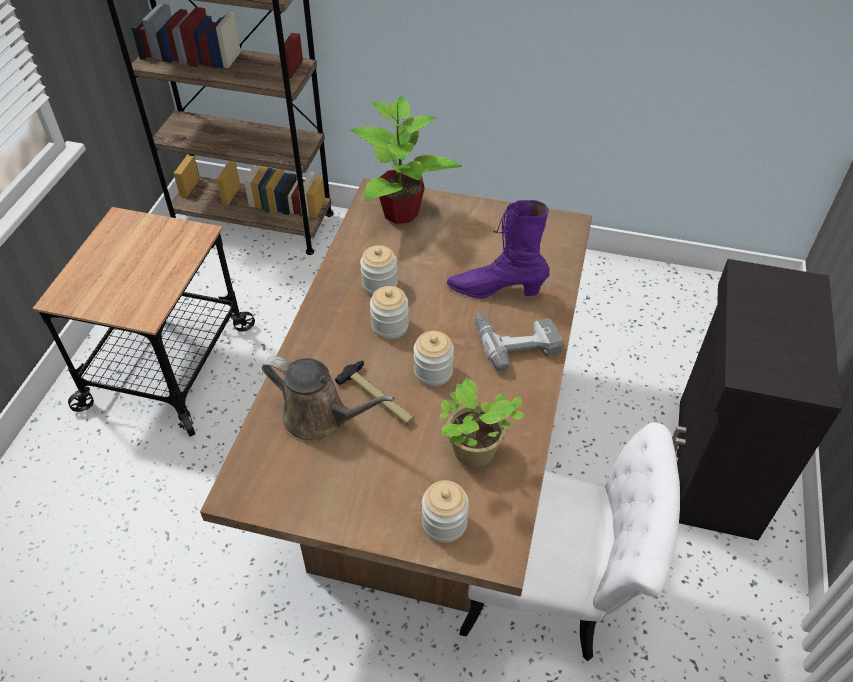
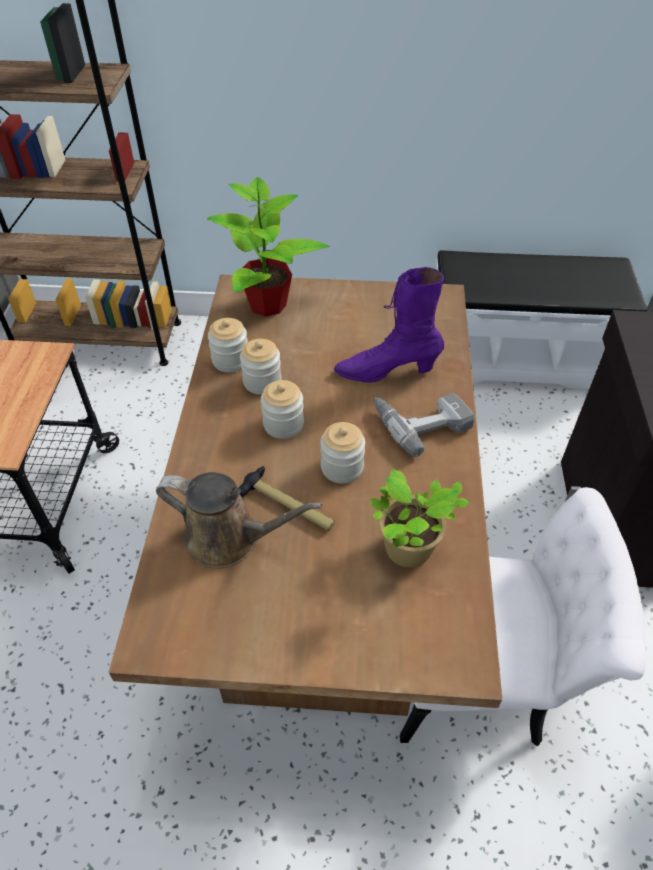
camera: 10 degrees left, 0 degrees up
(444, 523) = (396, 637): jar -> jar (230, 360)
(661, 291) = (516, 357): none -> white bench

